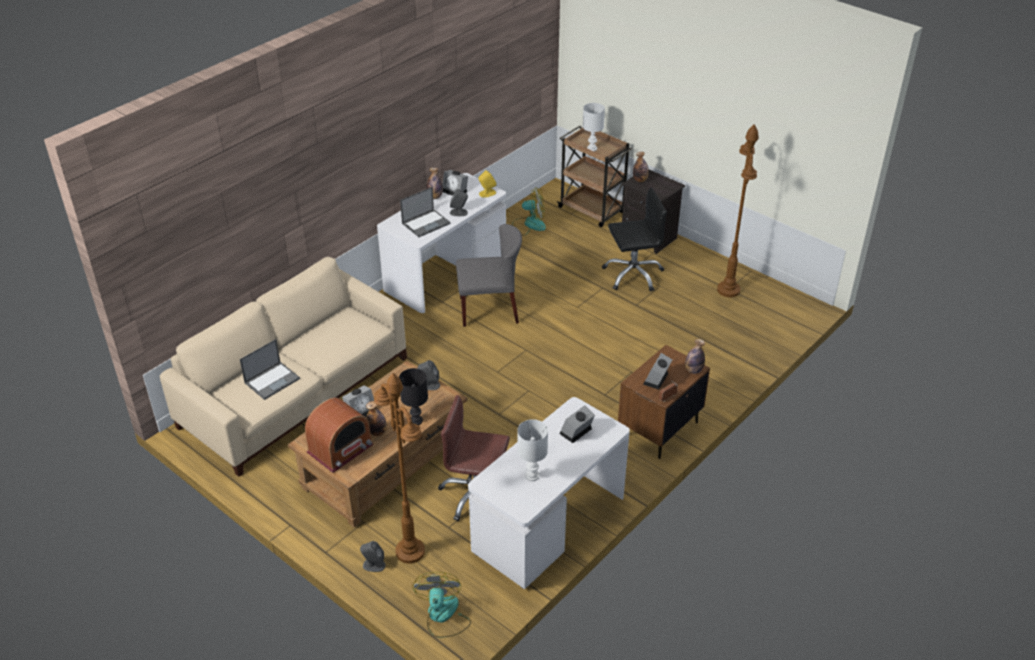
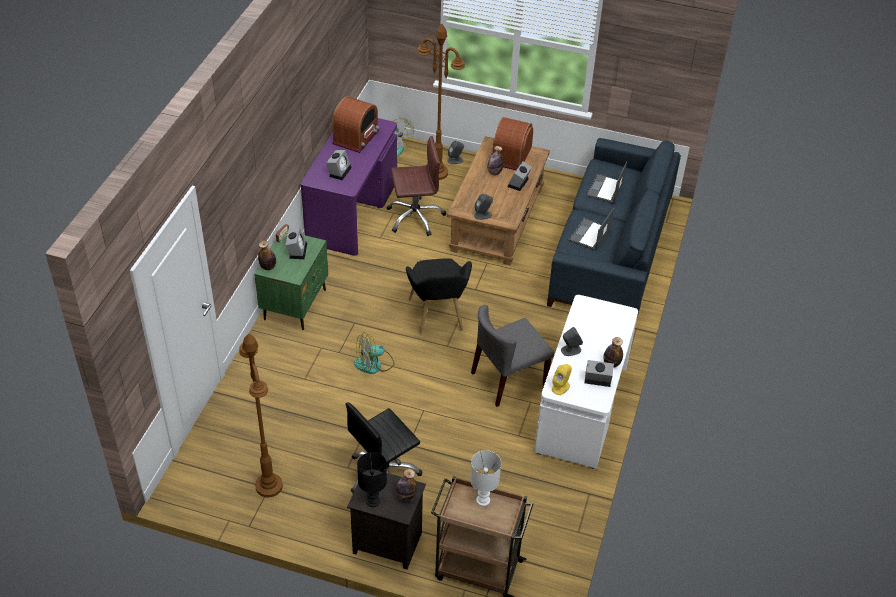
camera: 155 degrees right, 5 degrees up
(296, 392) = (610, 251): beige sofa -> blue sofa
(416, 420) = (473, 187): black table lamp -> black table lamp (372, 502)
(426, 223) = (592, 326): laptop -> laptop (589, 235)
(519, 376) = (437, 318): none -> black armchair
(529, 224) = (539, 516): fan -> fan (374, 364)
(532, 476) = (356, 137): white table lamp -> radio
(549, 526) = (352, 212): white desk -> purple desk
(658, 429) = (295, 304): brown nightstand -> green nightstand

